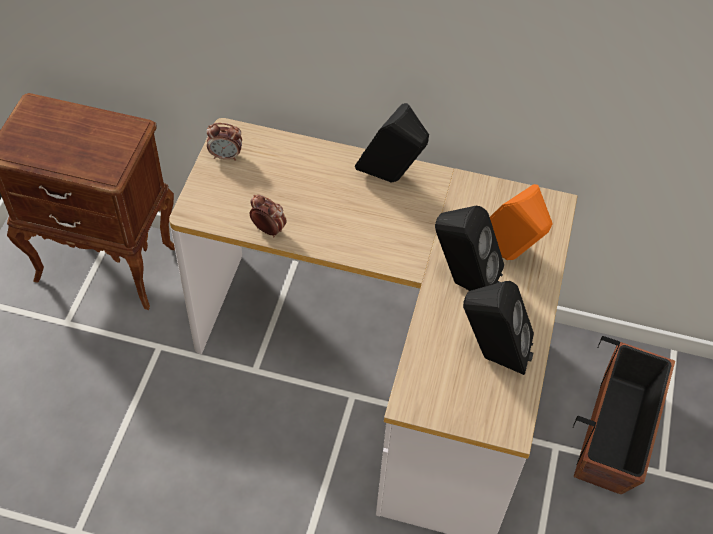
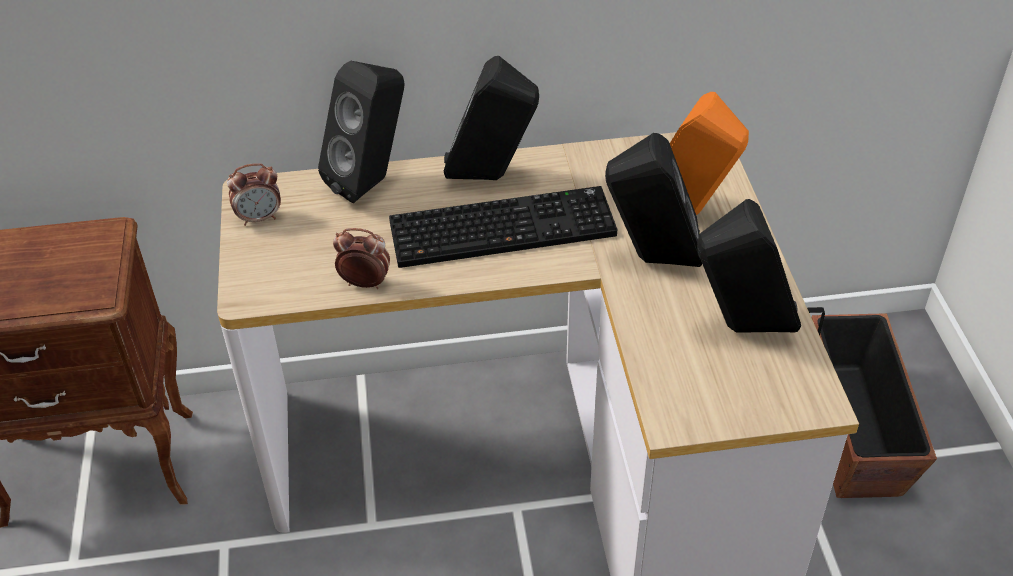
camera: 20 degrees left, 10 degrees down
(310, 154) = (372, 182): none -> black speaker
(378, 220) = (504, 227): none -> keyboard

